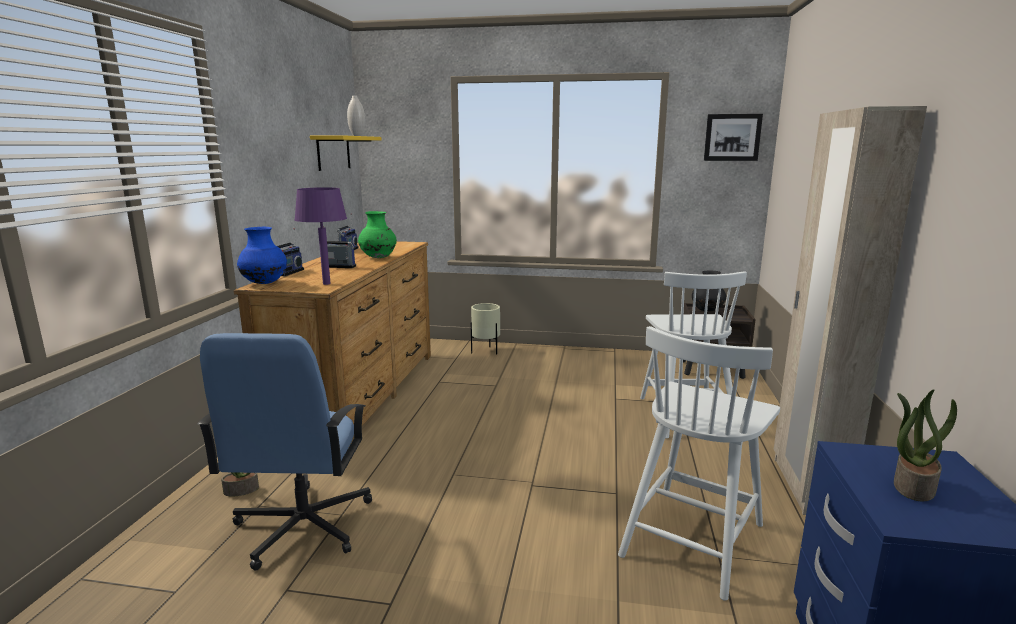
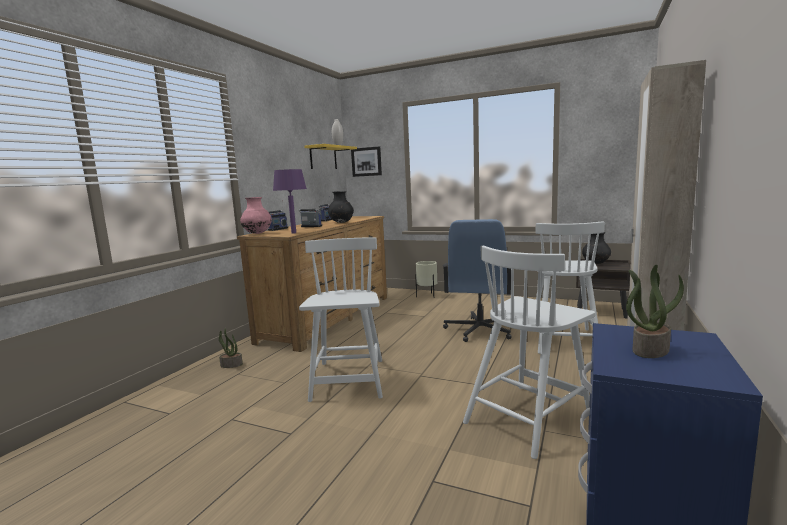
camera: 15 degrees right, 5 degrees down
(265, 283) = (257, 233): blue vase -> pink vase
(302, 526) = (257, 387): blue office chair -> blue office chair (479, 330)
(378, 257) = (341, 222): green vase -> black vase
(437, 502) = (349, 380): none -> white chair
(732, 137) = (614, 127): picture -> picture (366, 161)

